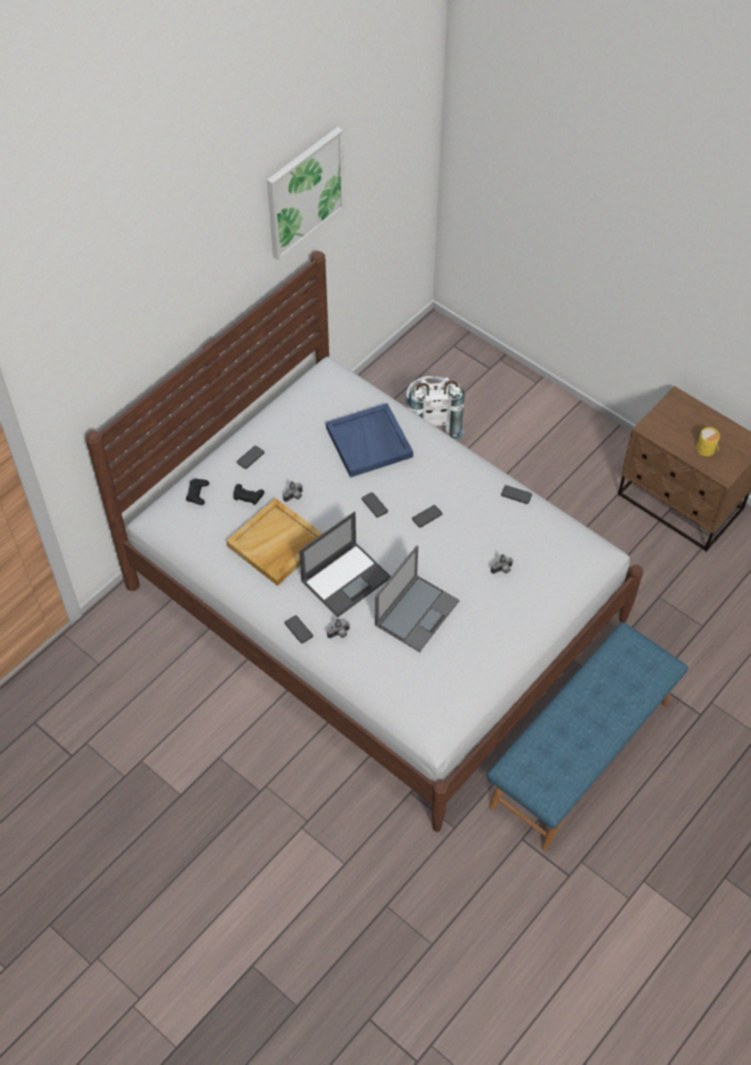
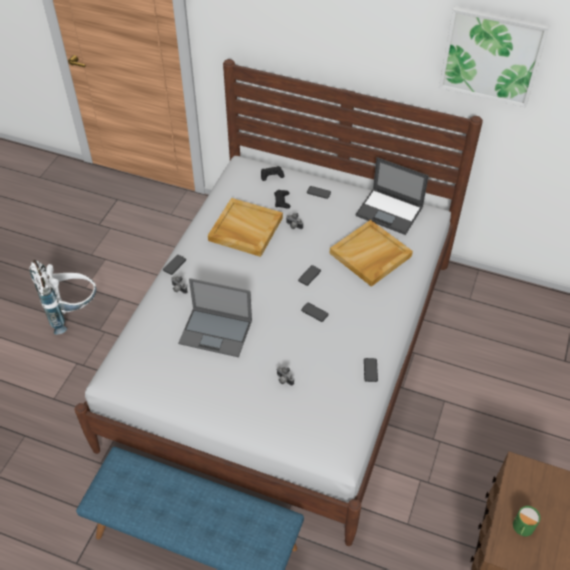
camera: 70 degrees right, 5 degrees down
(346, 579) = (230, 278): laptop -> laptop (390, 211)
(370, 442) = (370, 255): blue tray -> beige tray
(431, 422) = (479, 335): white backpack -> white backpack (72, 312)
(707, 450) = (522, 528): yellow mug -> green mug

